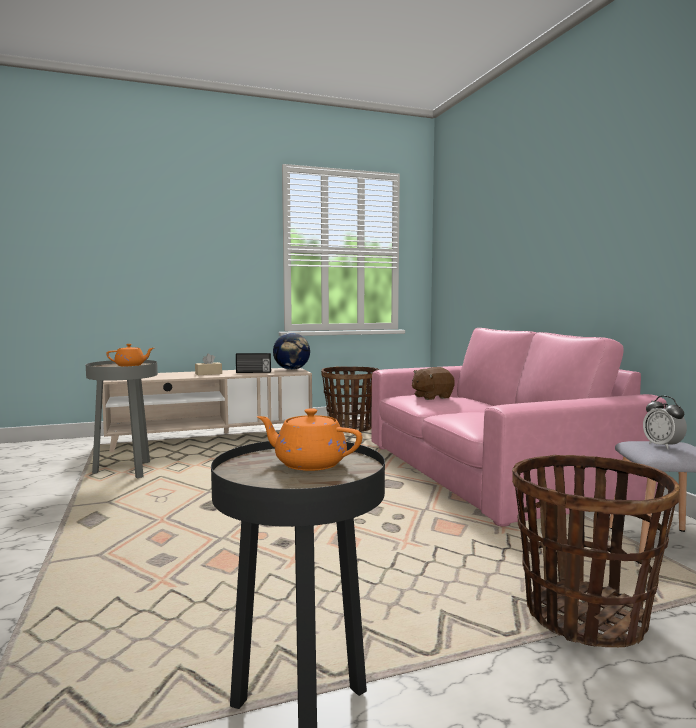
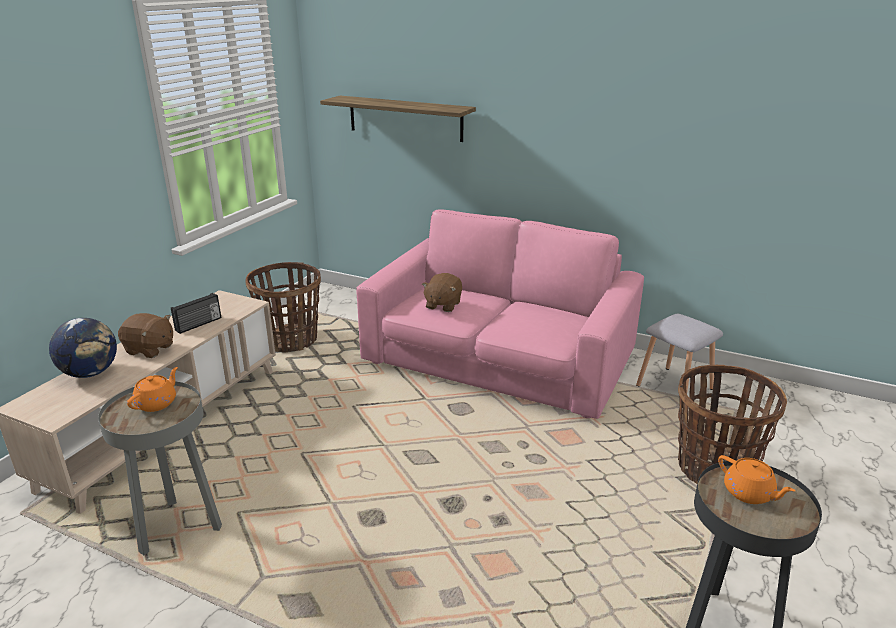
camera: 45 degrees left, 20 degrees up
(208, 374) = (150, 349): beige tissue box -> brown plush toy
(292, 369) = (227, 300): globe -> globe (90, 373)
(309, 463) = (749, 493): orange teapot -> orange teapot turned 105 degrees counterclockwise
(481, 256) = (405, 118): none -> shelf
(663, 446) = (683, 326): alarm clock -> none

